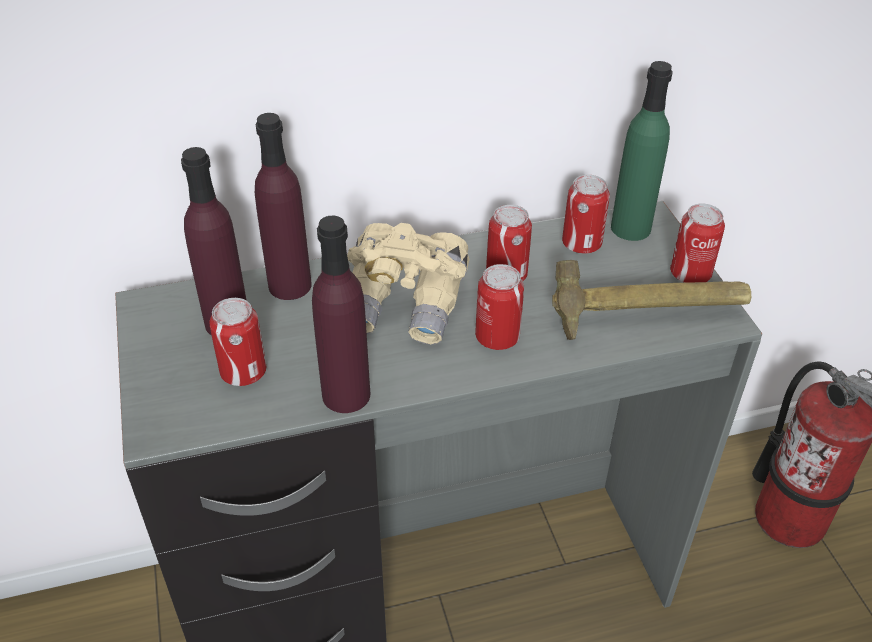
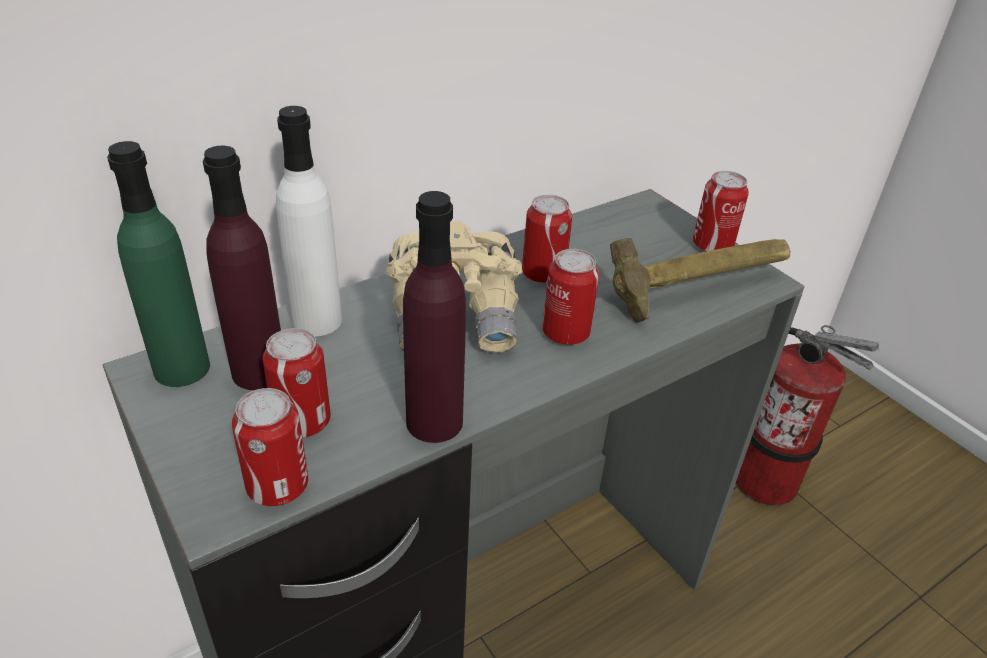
camera: 20 degrees left, 5 degrees down
(290, 285) = (317, 320): purple bottle -> white bottle
(581, 244) = (599, 235): can -> can (278, 486)
(630, 228) = (636, 215): green bottle -> green bottle (182, 368)

